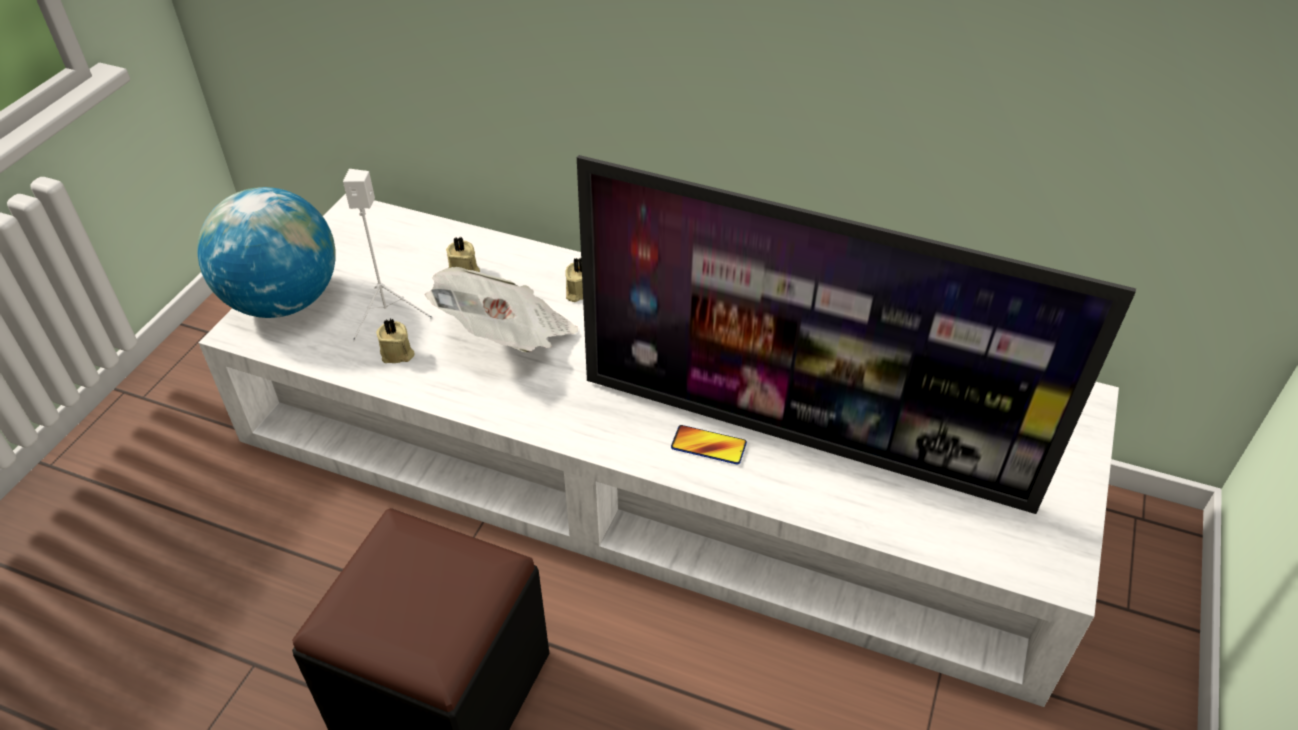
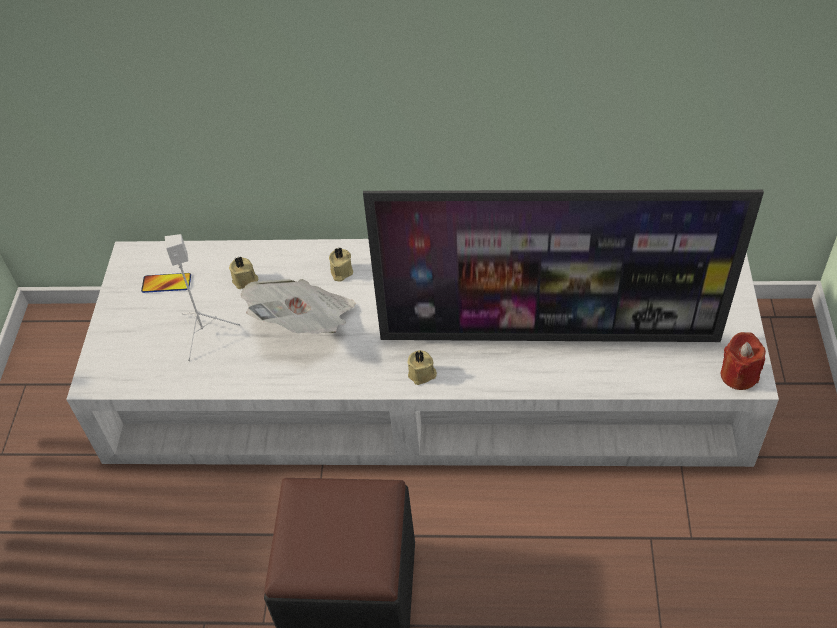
camera: 15 degrees left, 5 degrees up
(283, 301) = (115, 346): globe -> none
(397, 354) = (228, 361): beige candle -> beige candle (422, 374)
(708, 446) = (487, 361): phone -> phone (166, 283)
(1046, 566) = (738, 375): none -> red candle

